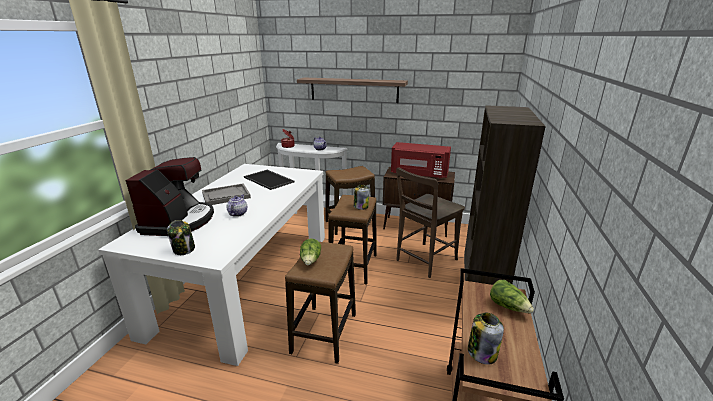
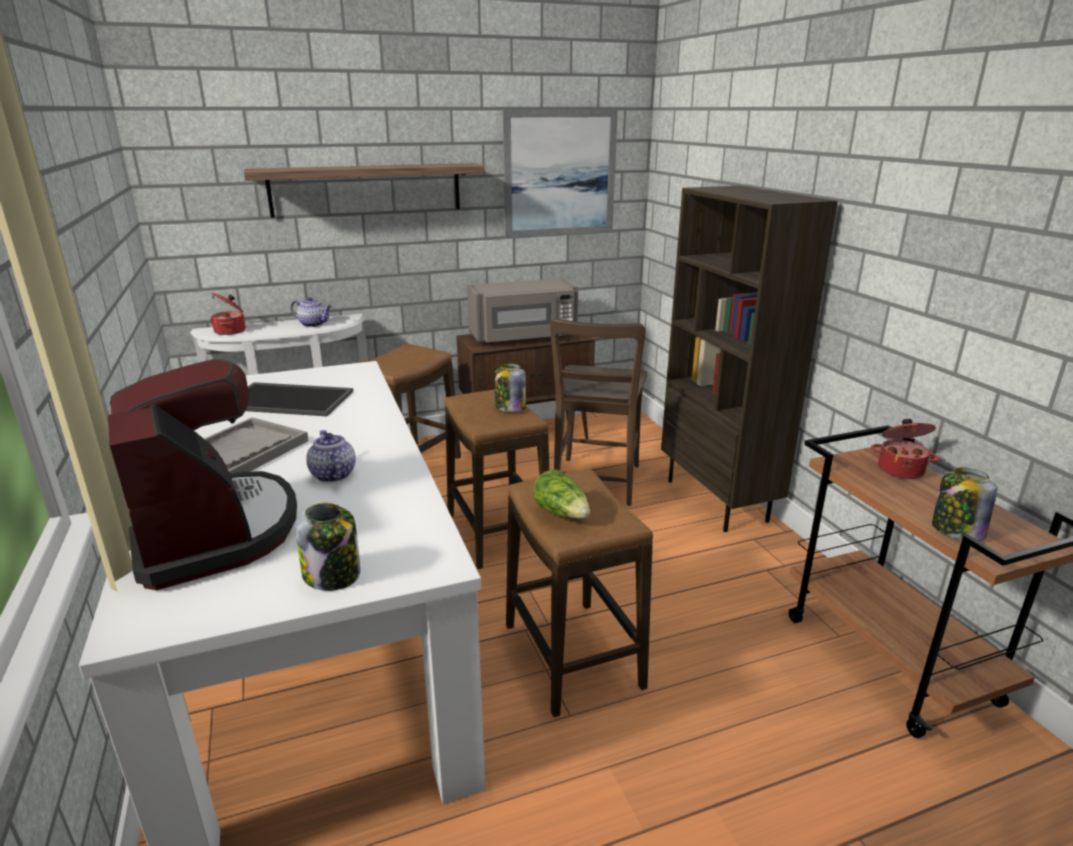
camera: 35 degrees left, 0 degrees up
(419, 174) = (524, 337): red microwave -> grey microwave
(457, 89) = (560, 174): none -> picture
(508, 306) = (900, 469): lettuce -> cooking pot

